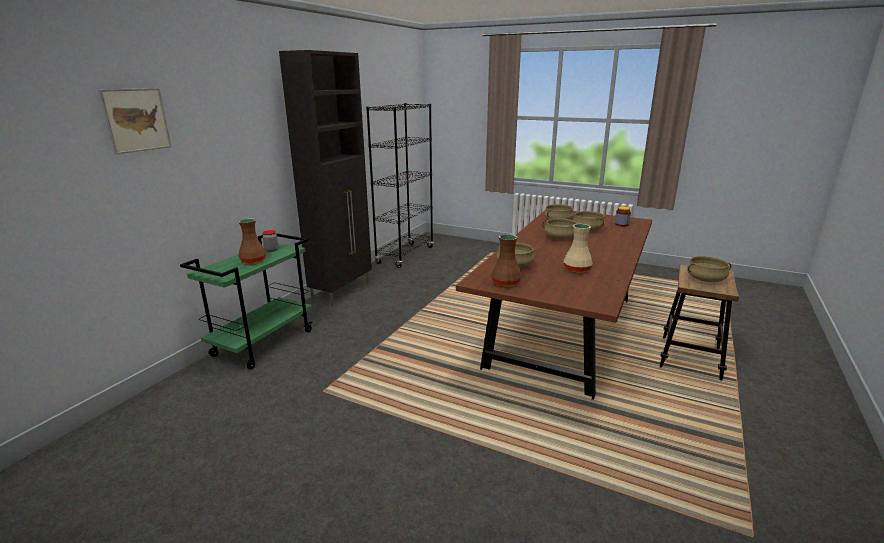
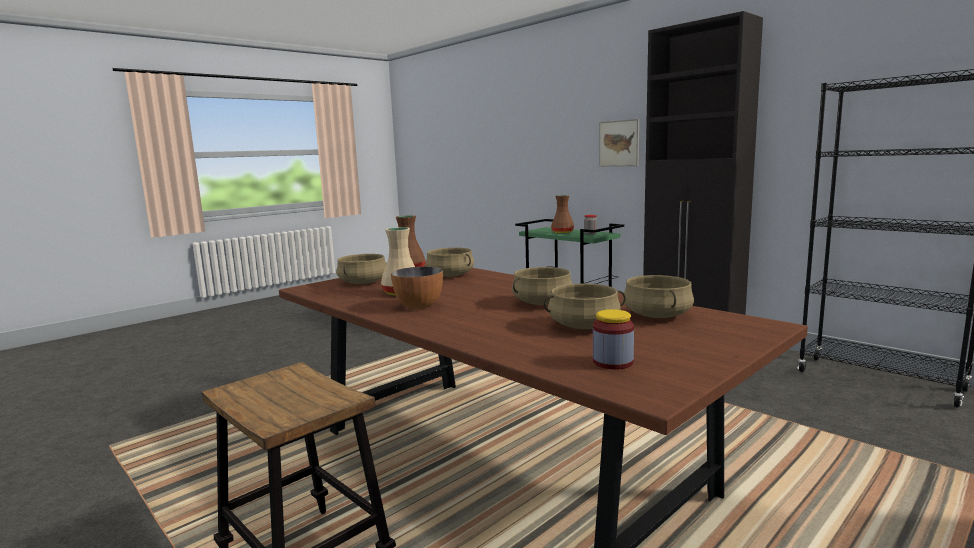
camera: 110 degrees right, 10 degrees down
(136, 120) = (544, 111): picture -> picture (619, 143)
(599, 259) = (419, 306): none -> bowl
(705, 279) = (288, 395): beige cooking pot -> beige cooking pot (362, 283)

